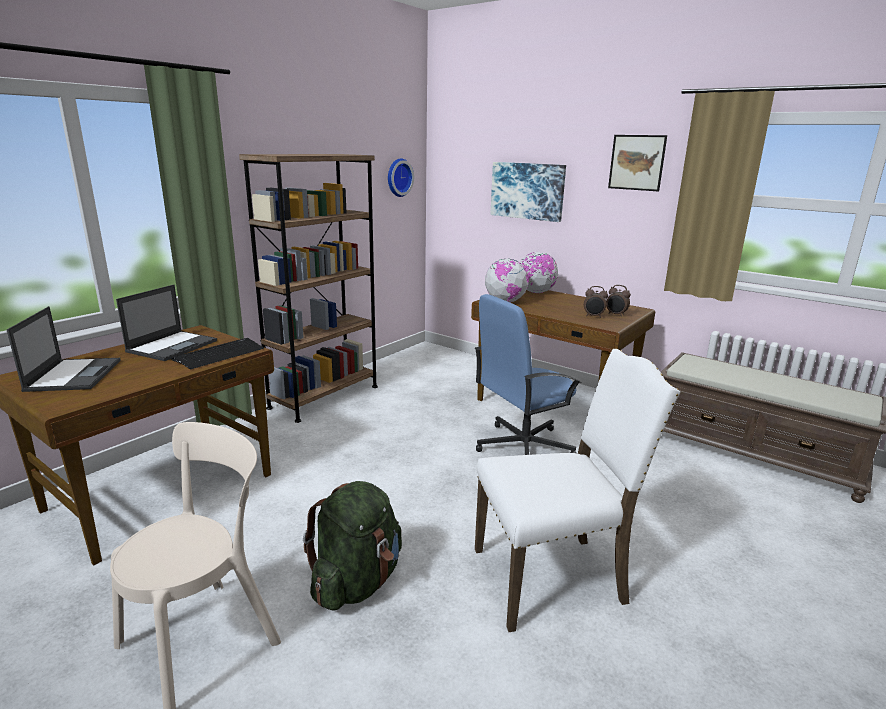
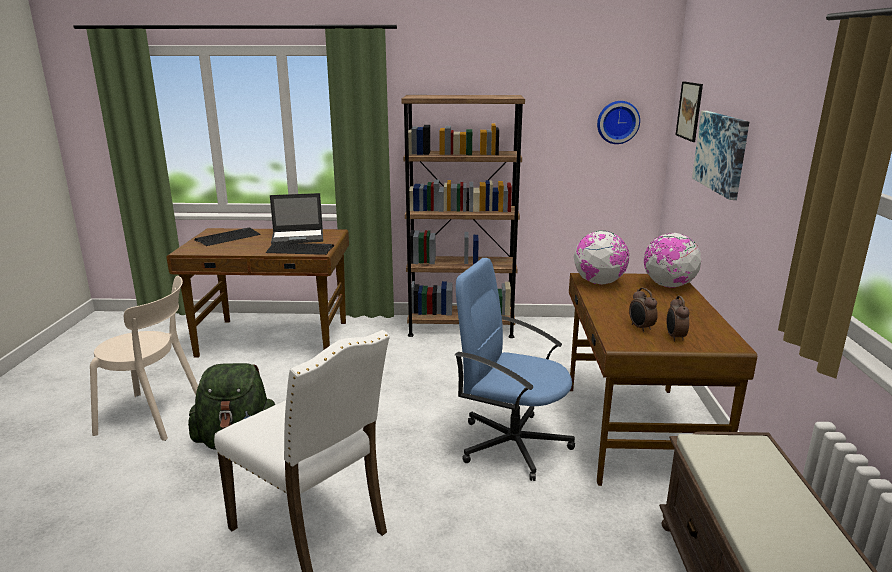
camera: 55 degrees right, 0 degrees up
(74, 374) = (228, 238): laptop -> keyboard
(637, 162) = (801, 126): picture -> picture (689, 111)

